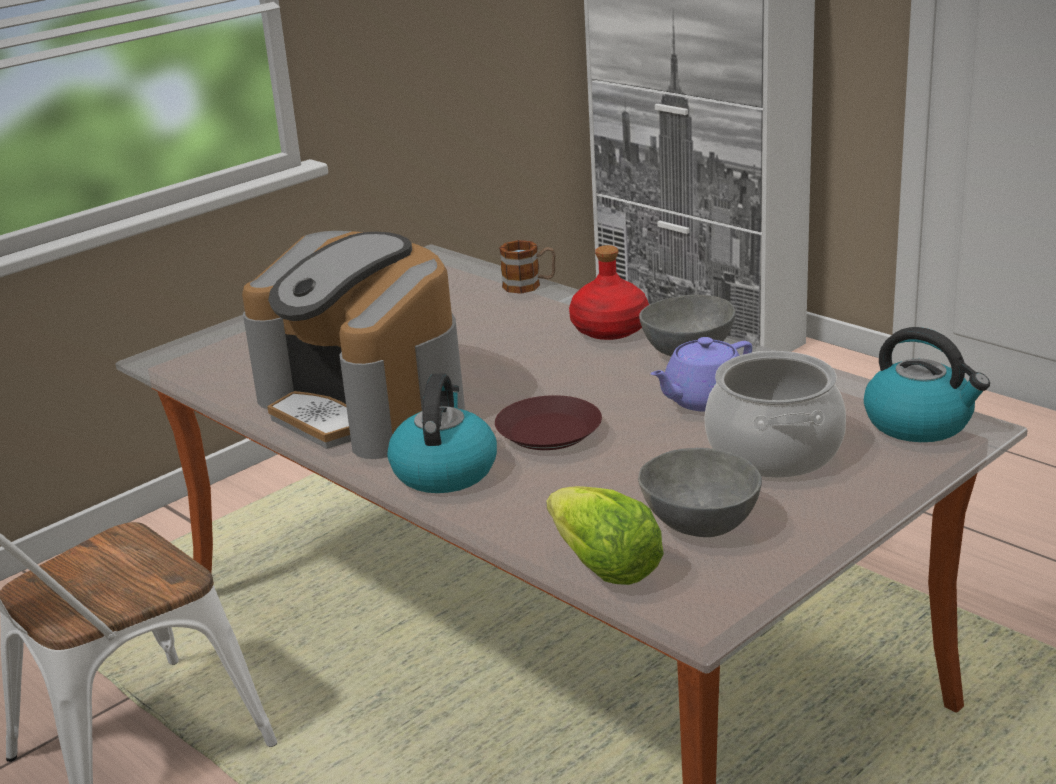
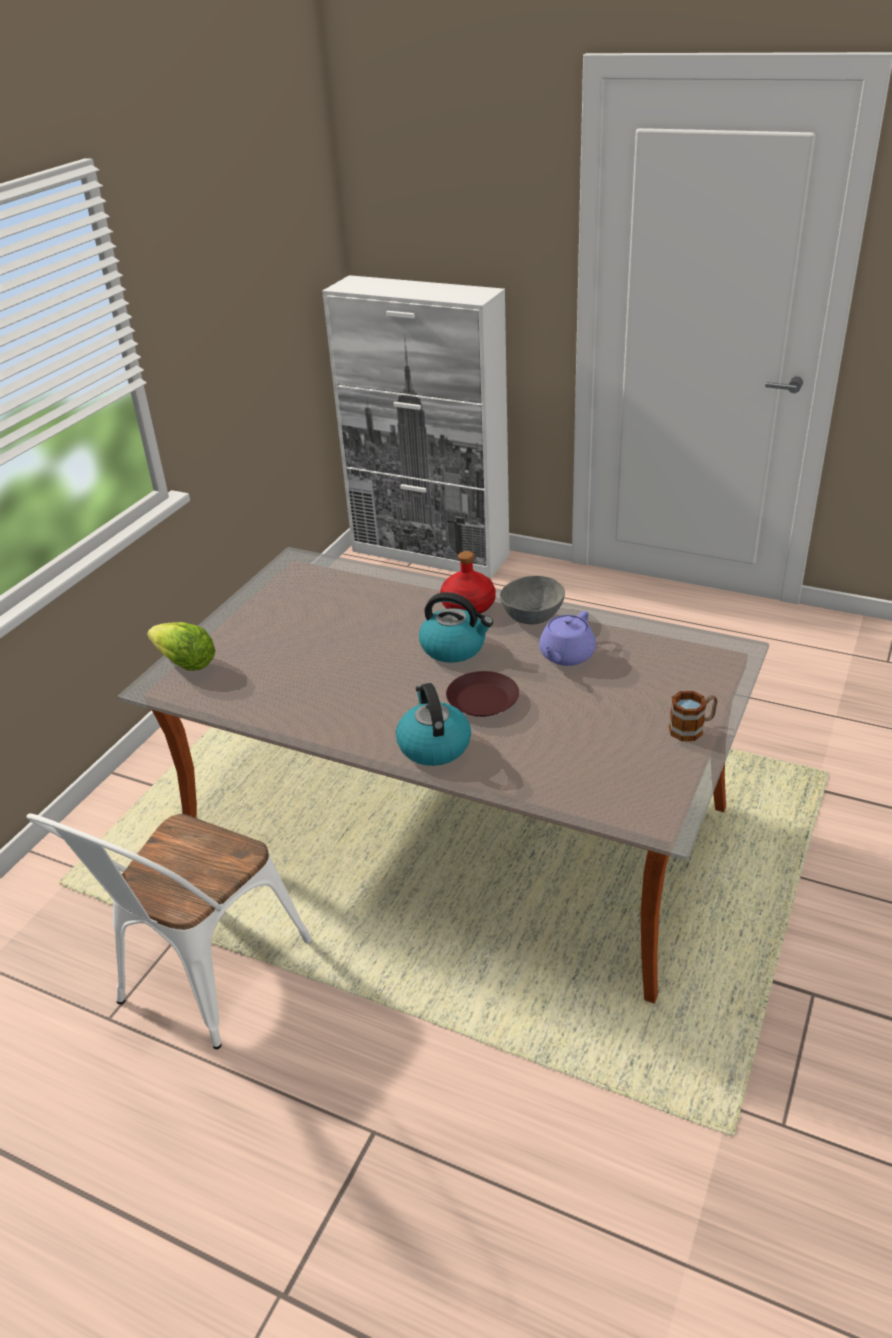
camera: 20 degrees left, 10 degrees up
(365, 406) = (341, 701): coffee machine -> none
(529, 285) = (387, 575): mug -> mug (692, 728)
(604, 568) = (585, 800): lettuce -> lettuce (185, 663)
(699, 523) = (621, 753): grey bowl -> none
(773, 451) = (633, 689): cooking pot -> none
(920, 423) = (707, 651): kettle -> kettle (454, 648)

